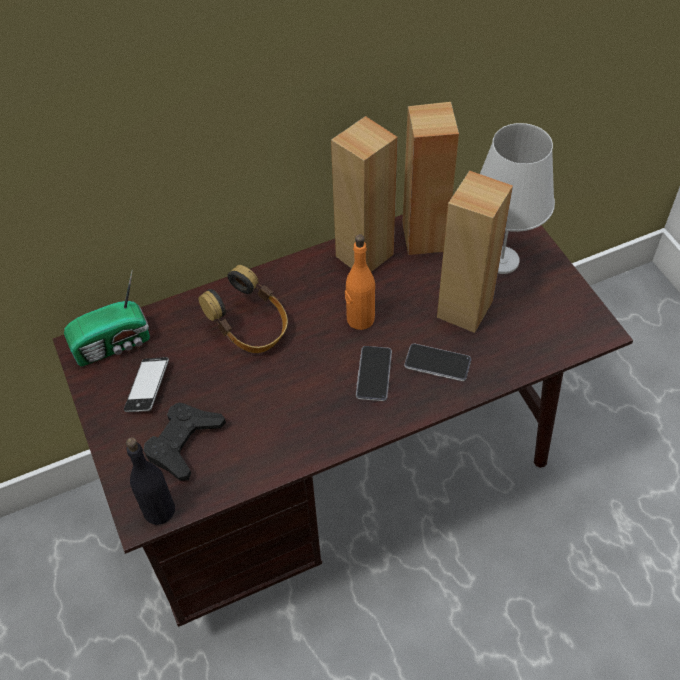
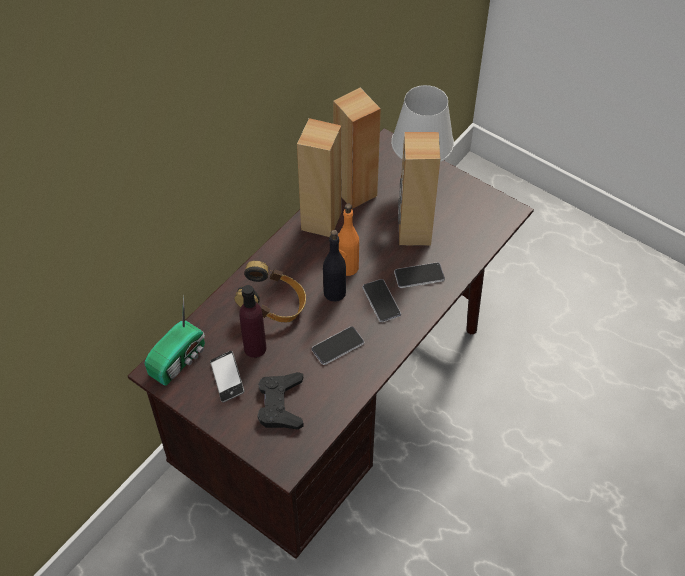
camera: 30 degrees left, 0 degrees up
(159, 510) = (294, 455): black bottle -> black bottle (334, 292)
(199, 366) = (255, 348): none -> purple bottle
(290, 404) = (337, 346): none -> phone

